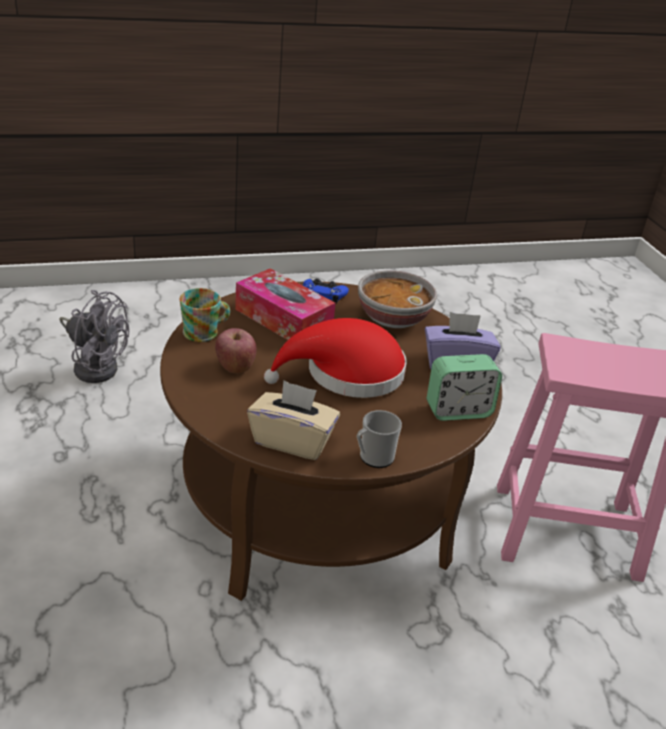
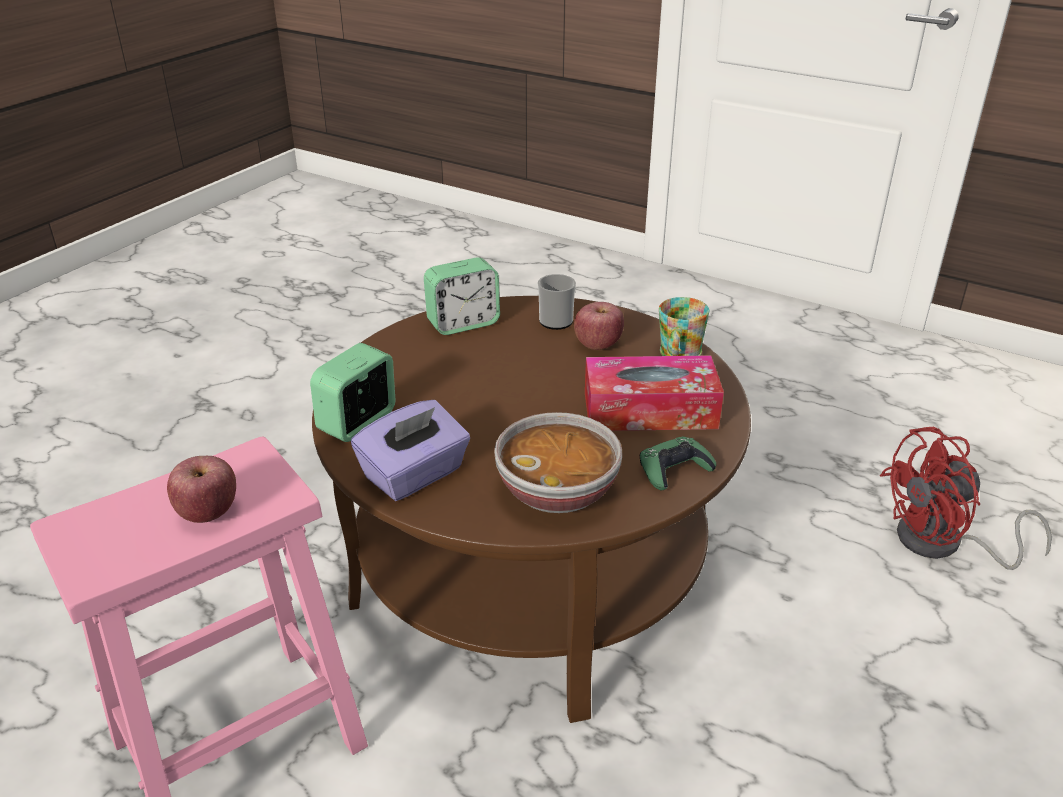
camera: 140 degrees right, 0 degrees up
(95, 365) = (943, 544): grey fan -> red fan
(292, 440) = (463, 323): beige tissue box -> alarm clock
(323, 295) = (674, 469): blue game controller -> green game controller
(347, 374) = (503, 394): red hat -> none
(373, 458) = (387, 345): mug -> mug (557, 319)
(604, 356) = (208, 512): none -> apple

